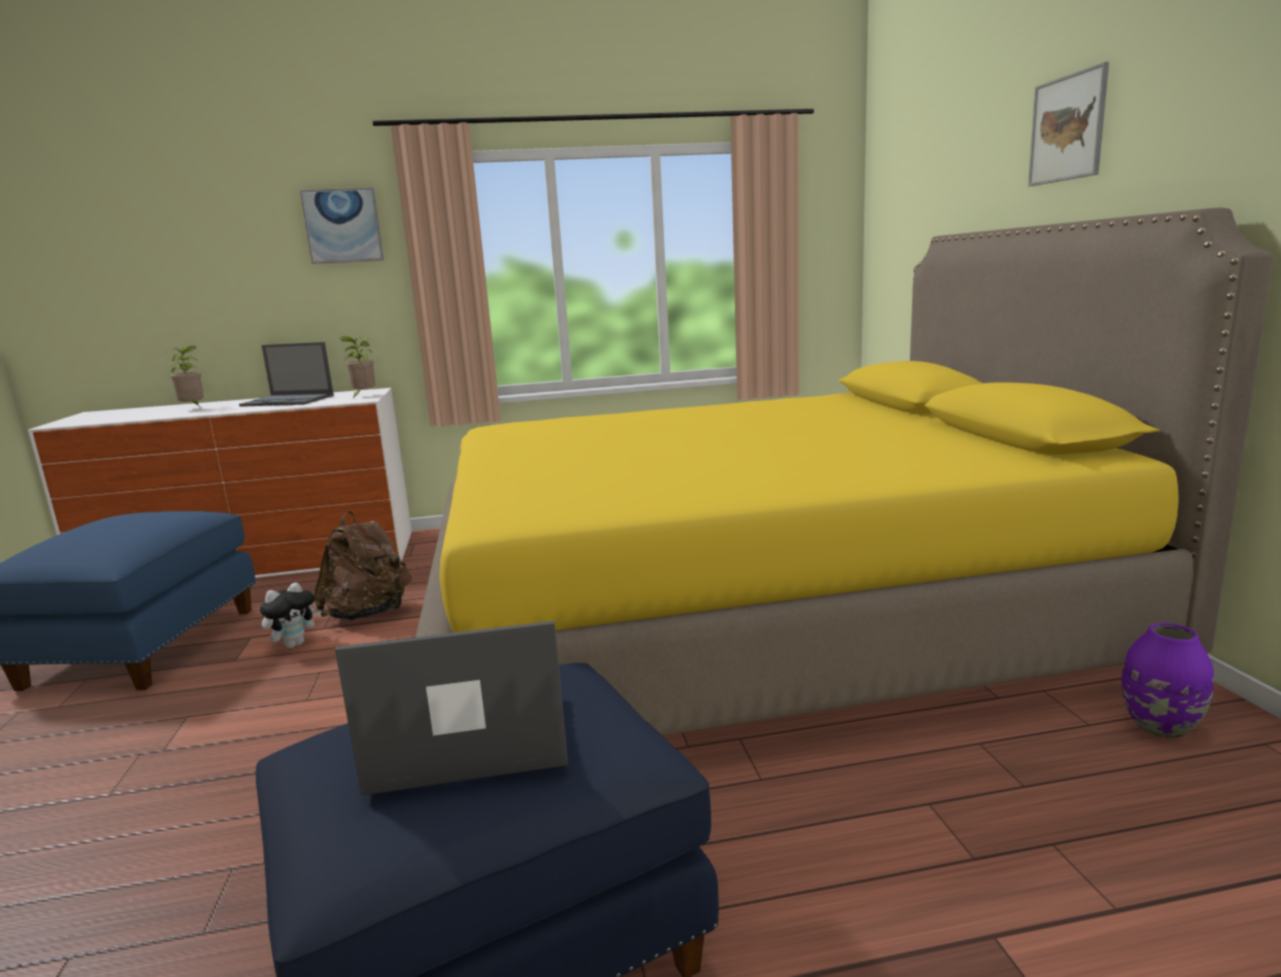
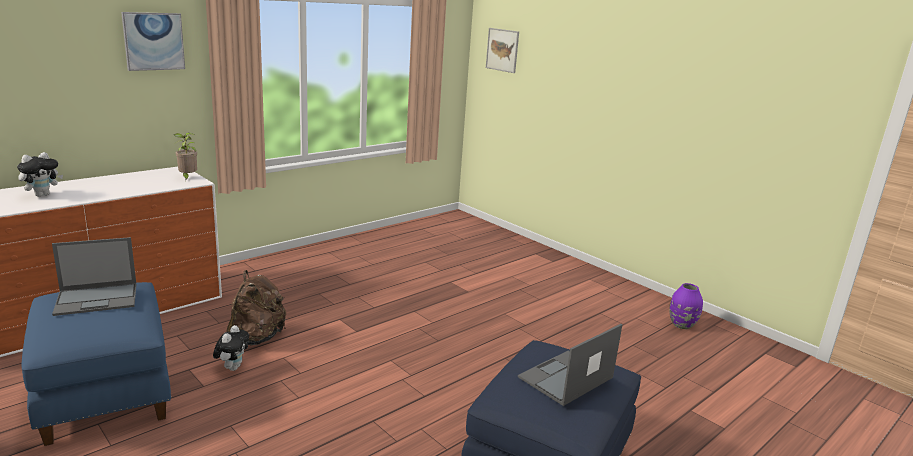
camera: 35 degrees left, 5 degrees up
(194, 408) = (42, 195): potted plant -> plush toy
(289, 401) = (124, 183): laptop -> laptop (98, 299)
(758, 622) = (495, 305): yellow bed -> none
(1067, 128) = (622, 50): picture -> picture (502, 50)

